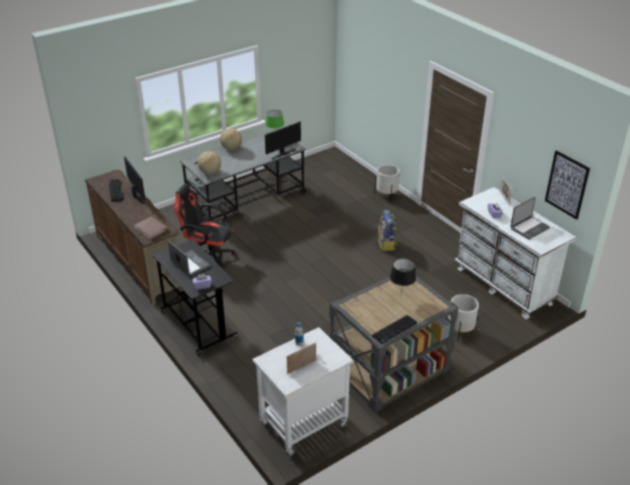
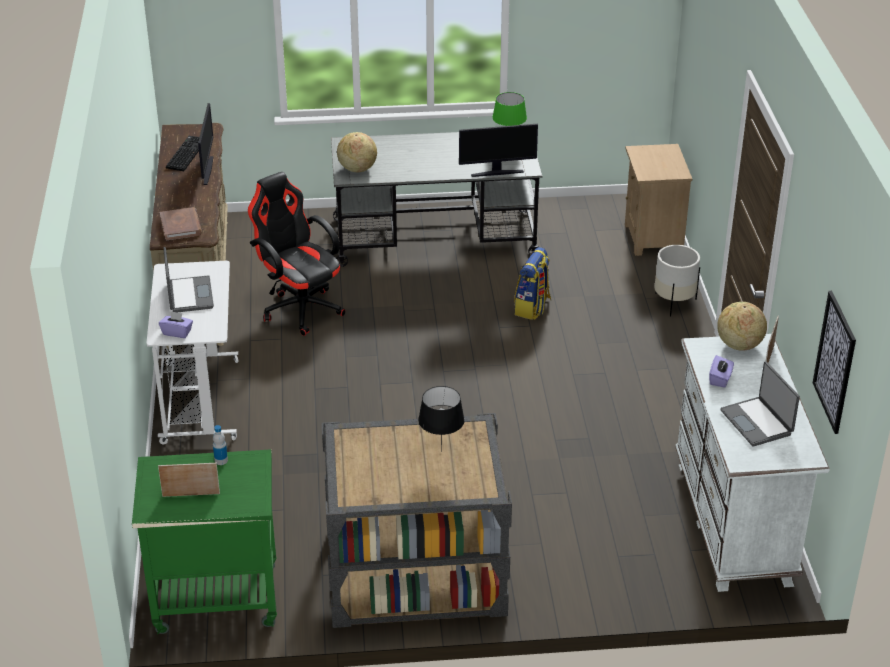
camera: 30 degrees right, 0 degrees up
(198, 325) = (200, 401): black desk -> white desk
(231, 148) = (425, 141): globe -> globe (739, 345)
(303, 425) = (215, 600): white cart -> green cart
(349, 169) = (651, 239): none -> beige nightstand
(387, 244) = (597, 383): backpack -> backpack (532, 308)
(395, 330) = (376, 498): keyboard -> none
(460, 331) = (585, 564): white planter -> none
(529, 228) = (757, 422): laptop -> laptop turned 75 degrees clockwise

